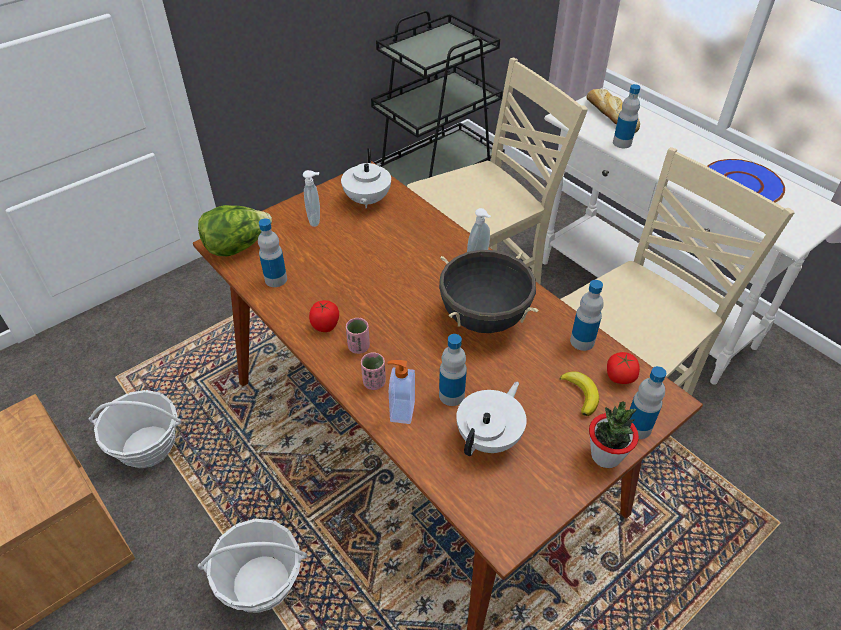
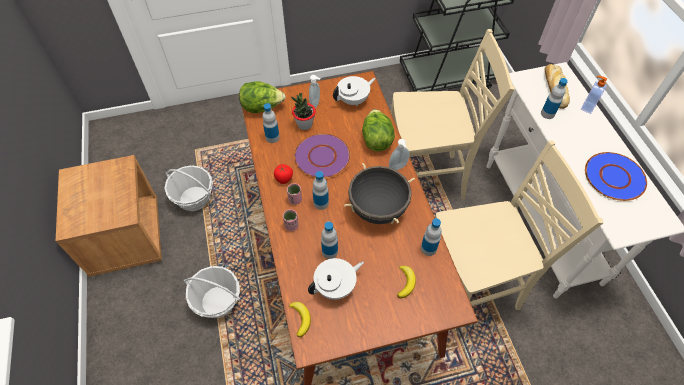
camera: 25 degrees right, 10 degrees up
(365, 280) = (322, 157): none -> purple plate
(366, 200) = (353, 100): white teapot -> white teapot turned 150 degrees counterclockwise
(401, 411) = (296, 249): soap dispenser -> soap dispenser (587, 107)
(427, 237) = (376, 140): none -> lettuce
(466, 502) = (300, 318): none -> banana
(605, 456) = (395, 326): potted plant -> potted plant (304, 125)
(620, 377) = (436, 281): tomato -> none
(637, 427) = (426, 318): bottle -> bottle (321, 203)

